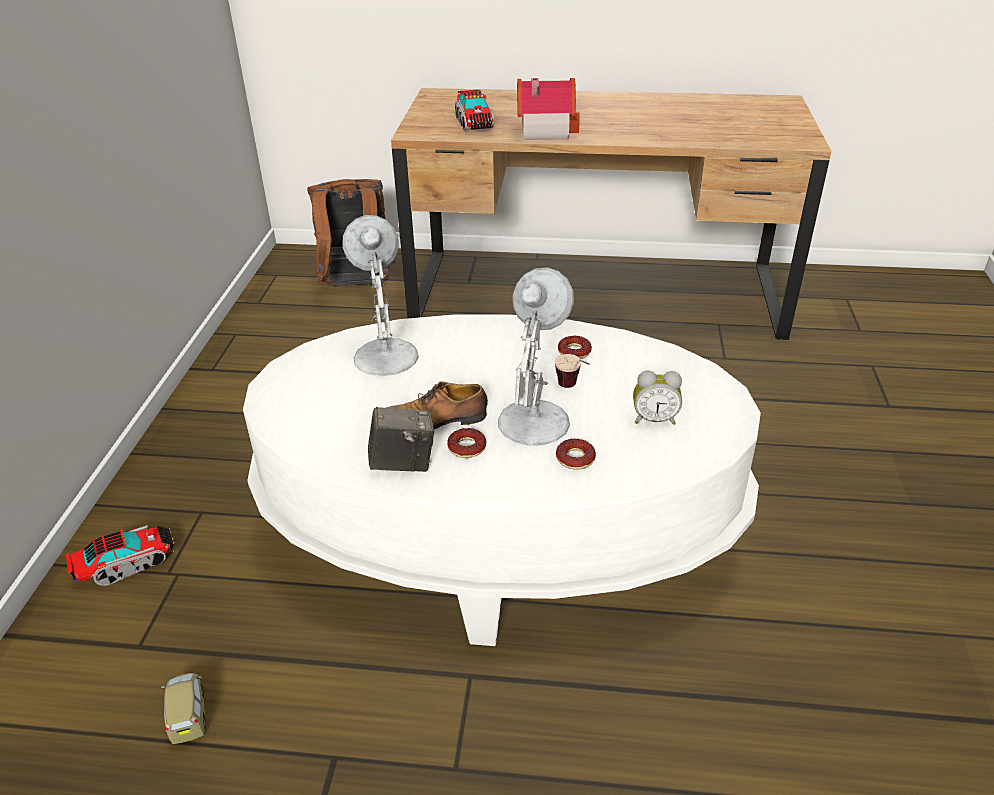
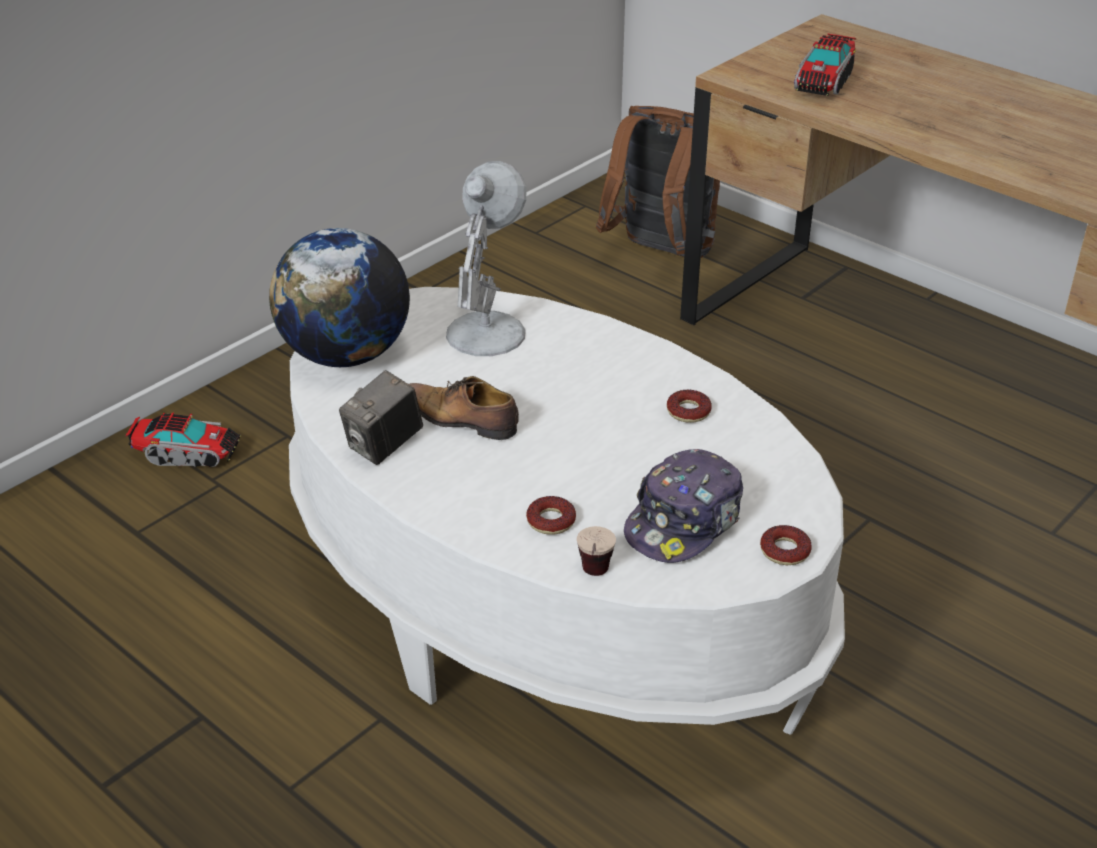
camera: 35 degrees right, 0 degrees up
(188, 714) = (124, 612): toy car -> none
(298, 413) = (346, 355): none -> globe
(402, 463) = (384, 446): camera -> camera turned 105 degrees clockwise
(467, 447) = (459, 459): donut -> donut (785, 550)
(534, 419) = (557, 463): white table lamp -> none
(543, 130) = (899, 117): toy house -> none
(573, 388) = (637, 450): cup -> cup (594, 578)
(654, 419) = (684, 522): alarm clock -> cap

